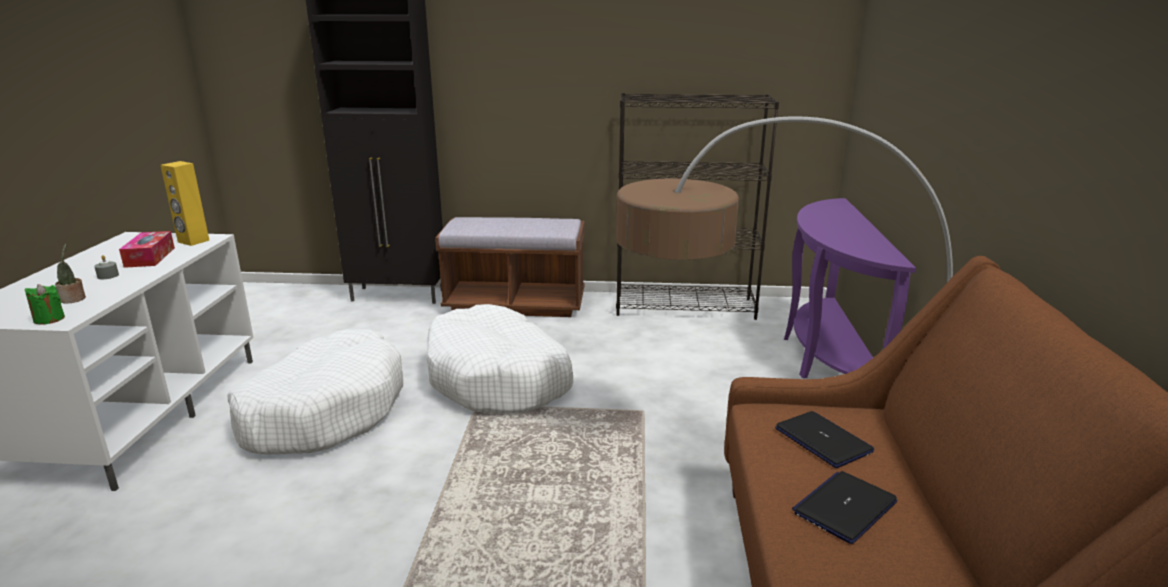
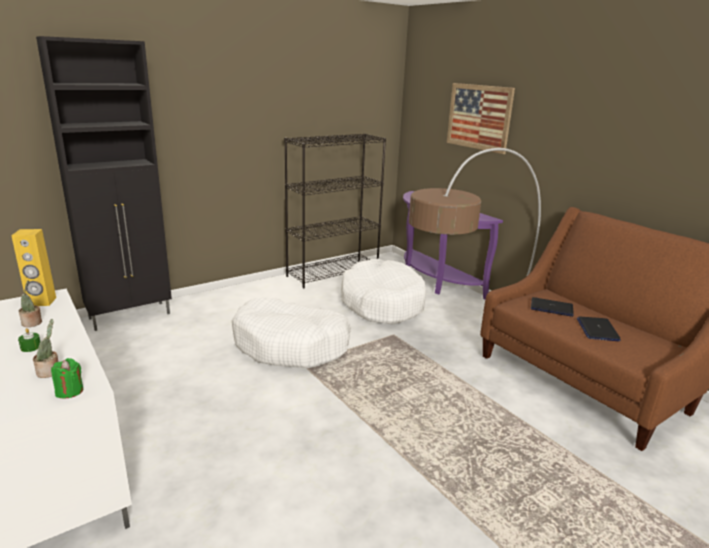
camera: 40 degrees left, 0 degrees up
(108, 276) = (31, 347): grey candle -> green candle
(150, 257) = (32, 323): tissue box -> potted plant
(324, 410) = (206, 406): white dog bed -> white dog bed (382, 303)
(515, 304) = (229, 298): brown bench -> none
(919, 68) = (479, 117): none -> picture

